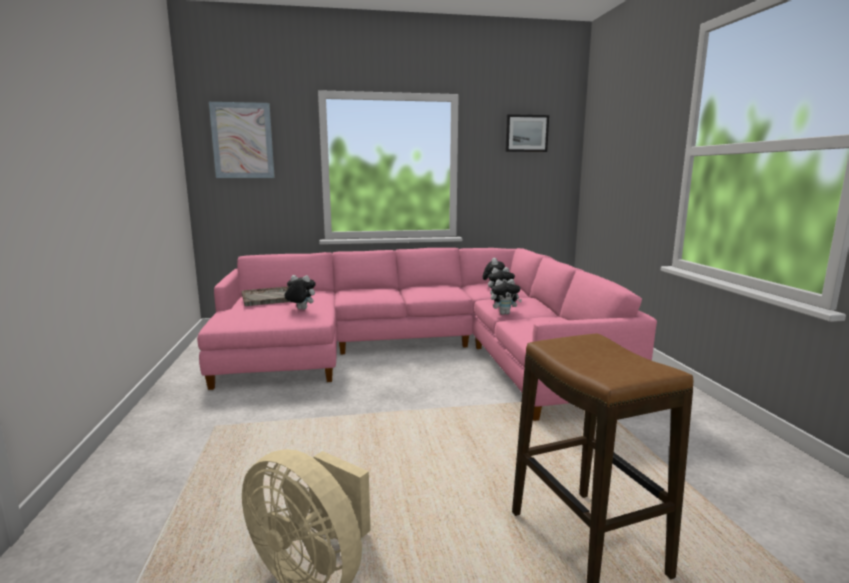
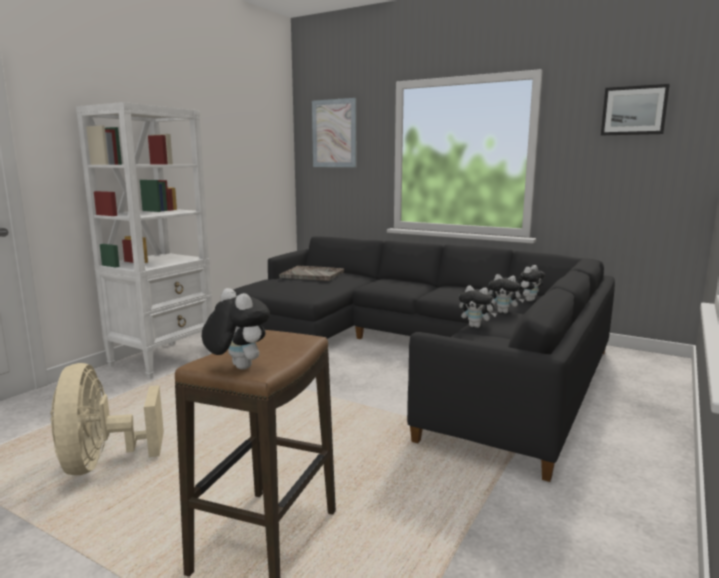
camera: 40 degrees right, 0 degrees up
(158, 437) = (163, 359): none -> white bookcase
(300, 309) = (312, 287): plush toy -> plush toy (237, 367)
(416, 351) = (423, 353): pink sofa -> black sofa

